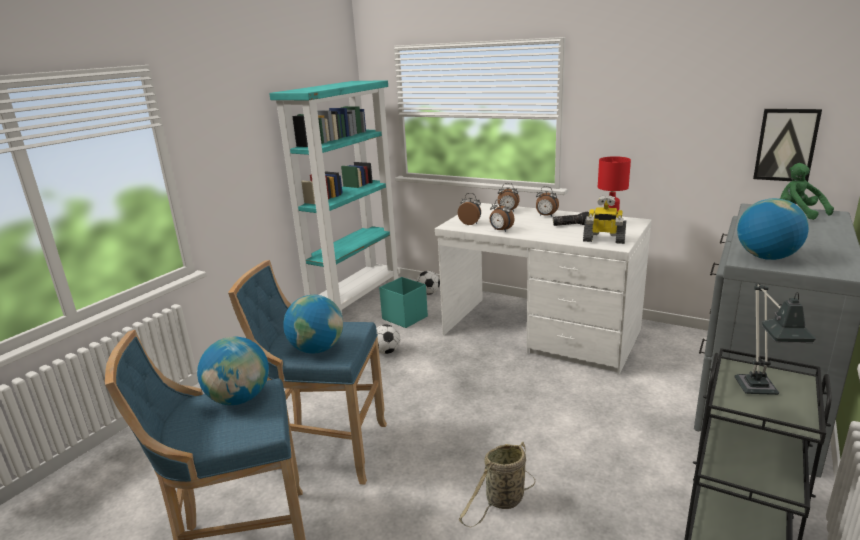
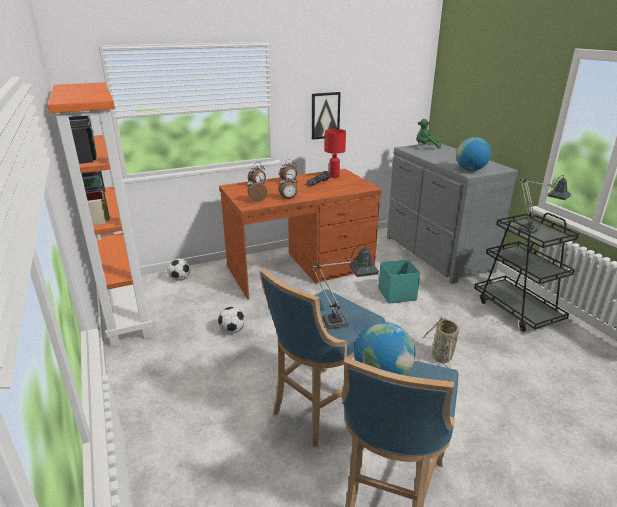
camera: 55 degrees left, 5 degrees up
(317, 349) = (341, 321): globe -> table lamp
(355, 299) = (125, 311): turquoise bookcase -> orange bookcase
(404, 317) = (197, 303): turquoise storage box -> turquoise storage box (396, 294)
(540, 333) = (301, 269): white desk -> brown desk
(603, 240) = (354, 186): toy robot -> none
(786, 145) = (398, 110): picture -> picture (325, 115)

